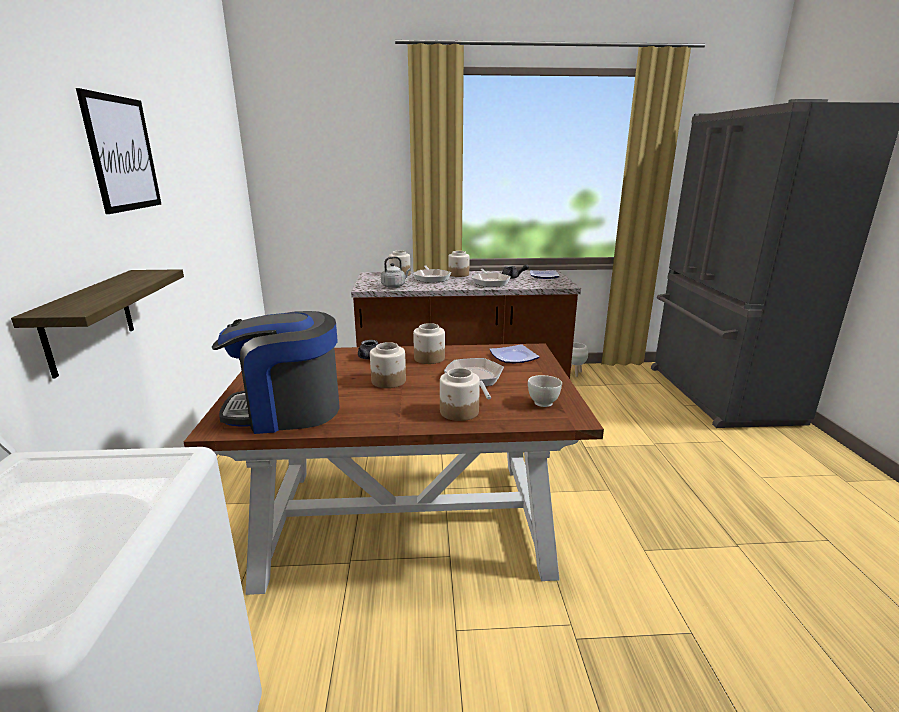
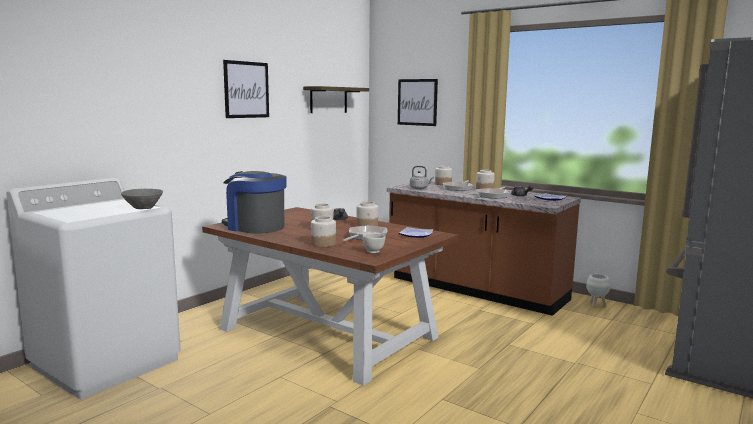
camera: 40 degrees right, 10 degrees down
(89, 321) = (199, 166): shelf -> shelf (328, 100)
(157, 472) = (143, 208): none -> grey bowl
(329, 167) = (417, 102): none -> picture

